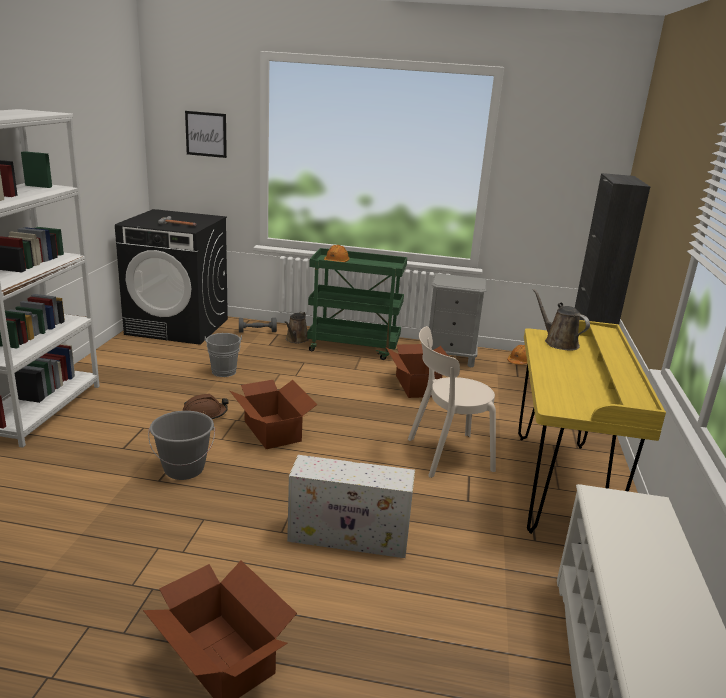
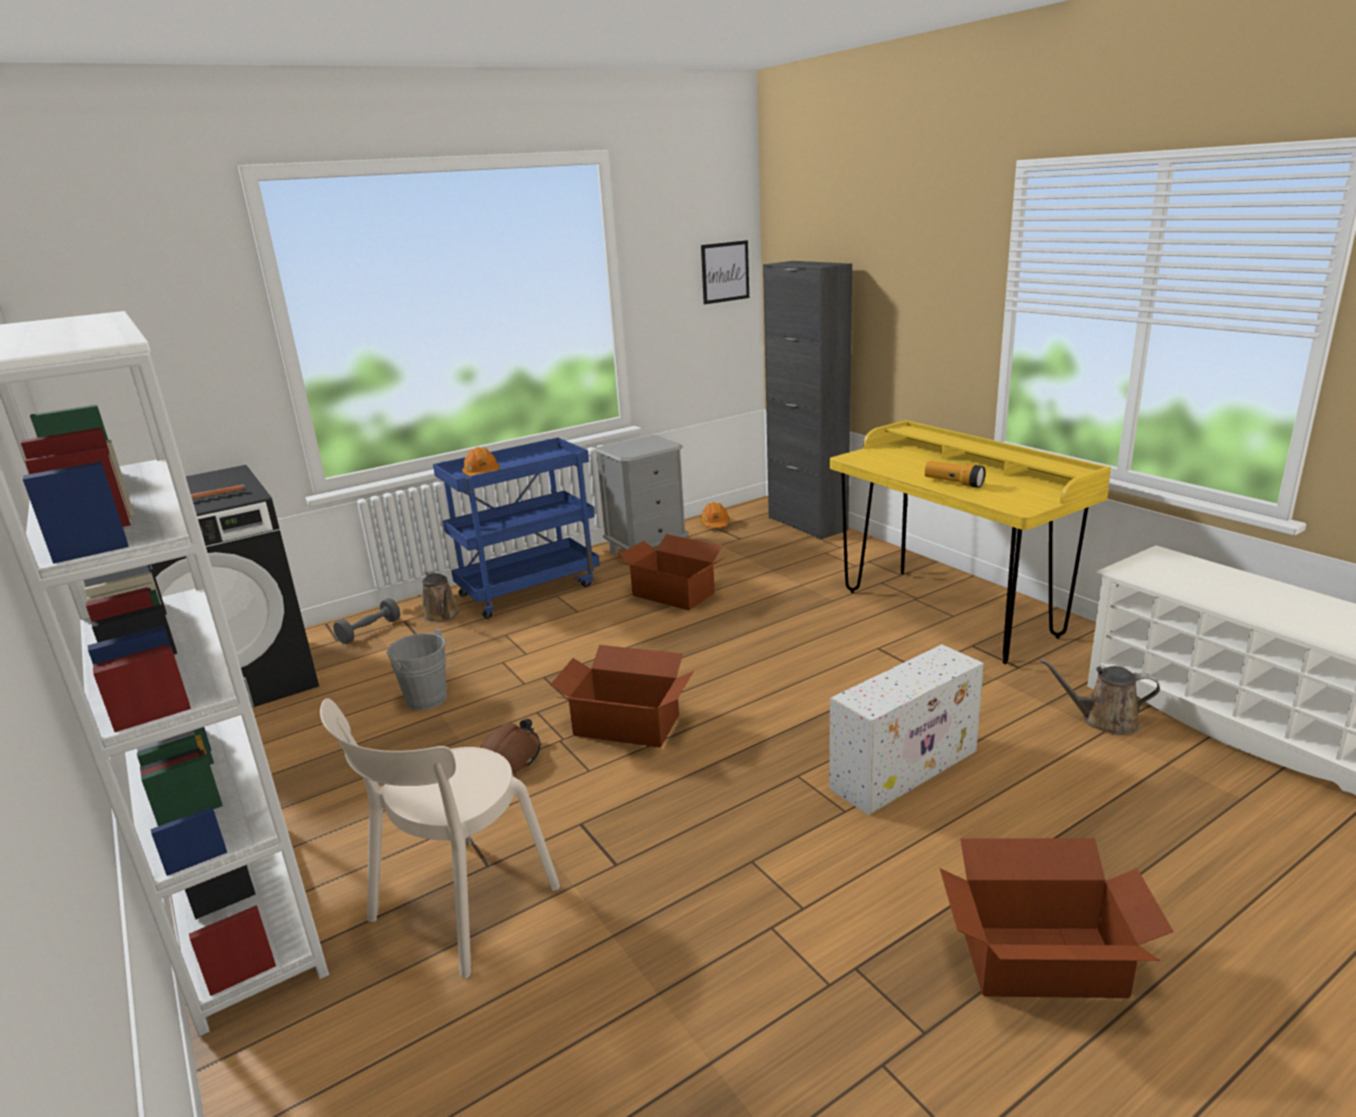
camera: 40 degrees left, 0 degrees up
(184, 469) = (618, 831): grey bucket -> none
(206, 134) = (163, 330): picture -> picture (725, 272)
(354, 347) = (529, 589): green cart -> blue cart
(445, 455) = (826, 642): beige chair -> beige chair (458, 909)
(556, 375) = (953, 483): none -> flashlight
(558, 342) = (883, 458): brown watering can -> brown watering can (1104, 720)

